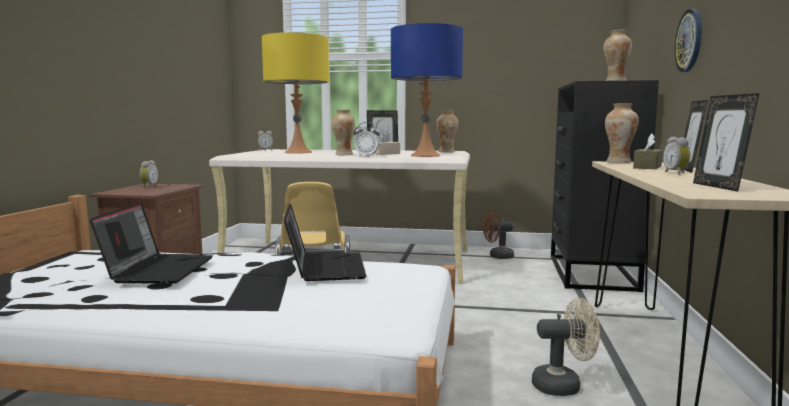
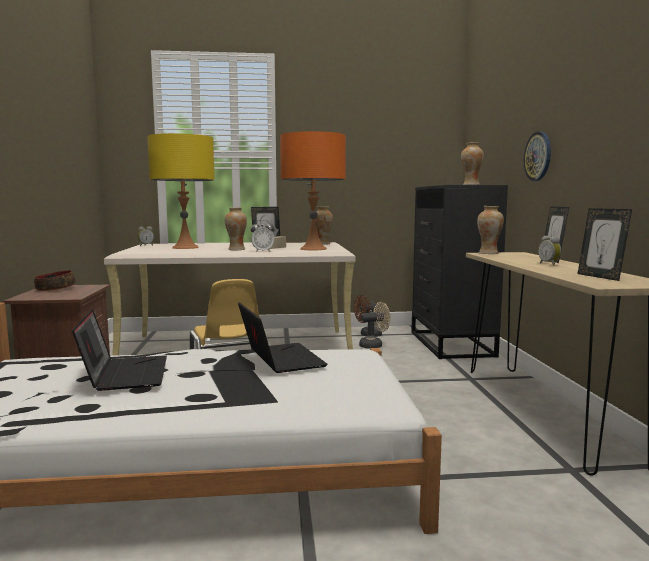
camera: 15 degrees left, 0 degrees up
(148, 186) = (55, 289): alarm clock -> bowl
(425, 155) = (313, 249): blue table lamp -> orange table lamp
(563, 385) = (484, 439): beige fan -> beige fan (374, 345)
(647, 167) = (518, 258): brown tissue box -> none

